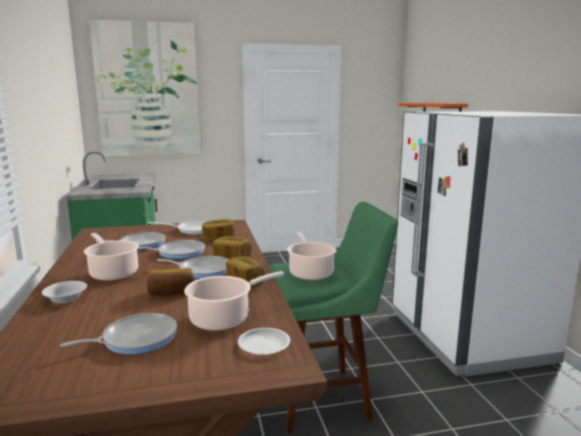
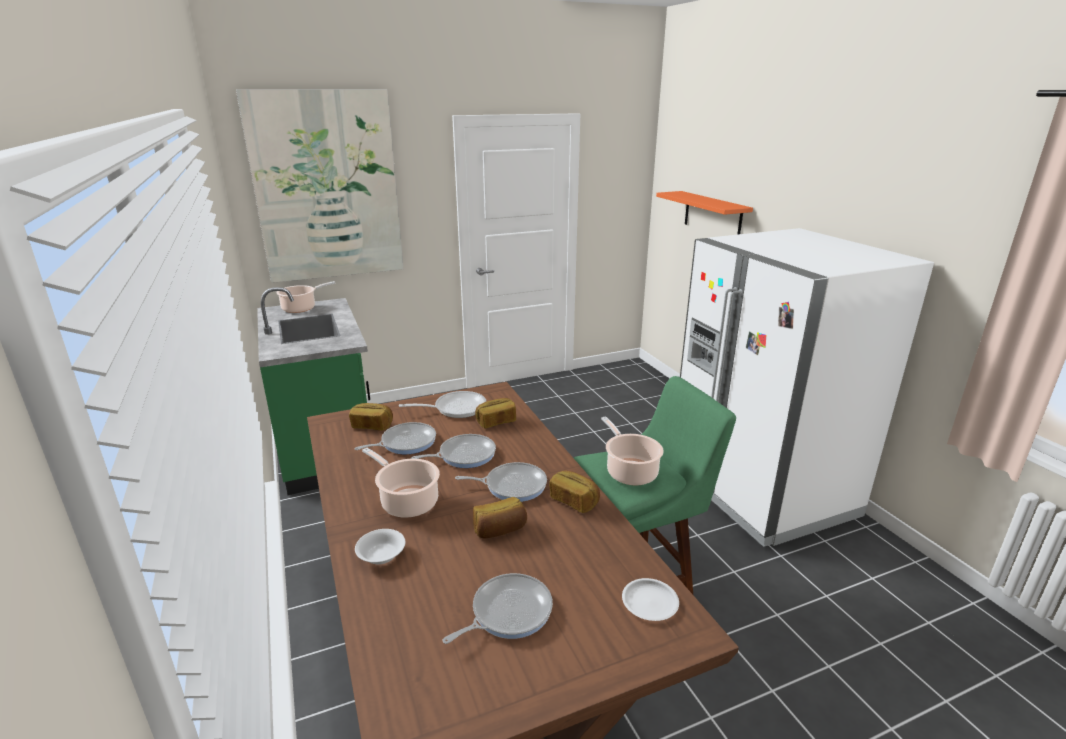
camera: 10 degrees left, 10 degrees up
(223, 319) = (584, 567): cooking pot -> cooking pot (301, 308)
(232, 257) = (533, 458): bread -> bread (372, 425)

